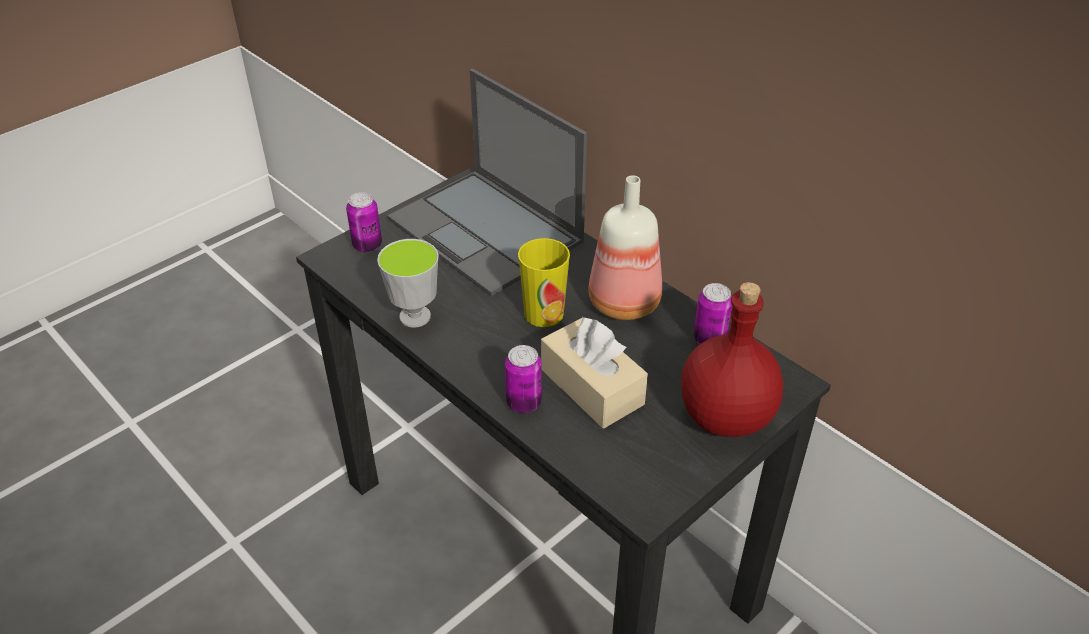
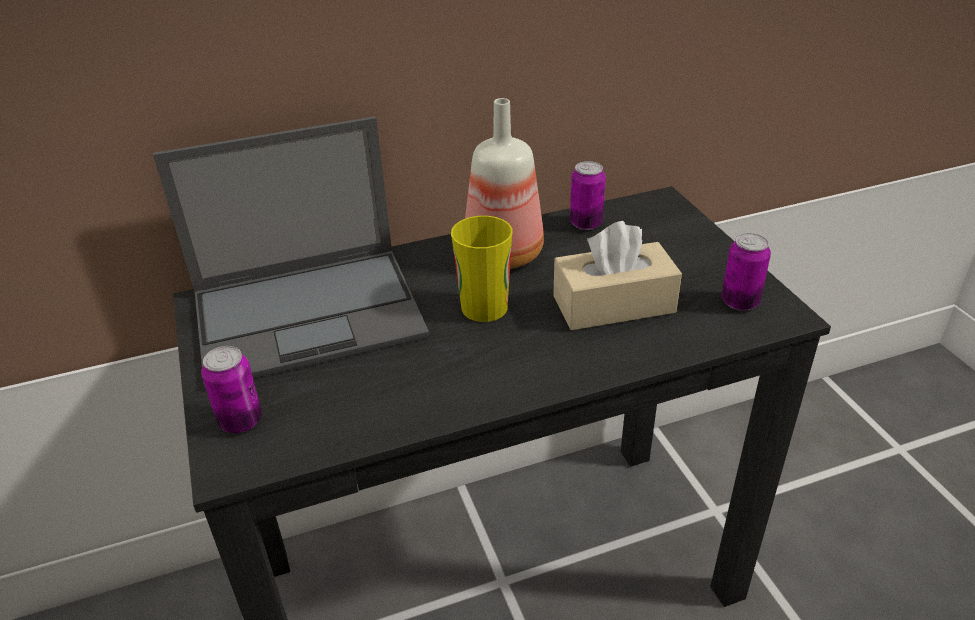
camera: 65 degrees left, 5 degrees down
(415, 316) = (419, 407): cup -> none
(524, 403) = (615, 355): can -> can (739, 302)
(727, 417) = (690, 242): red bottle -> none

